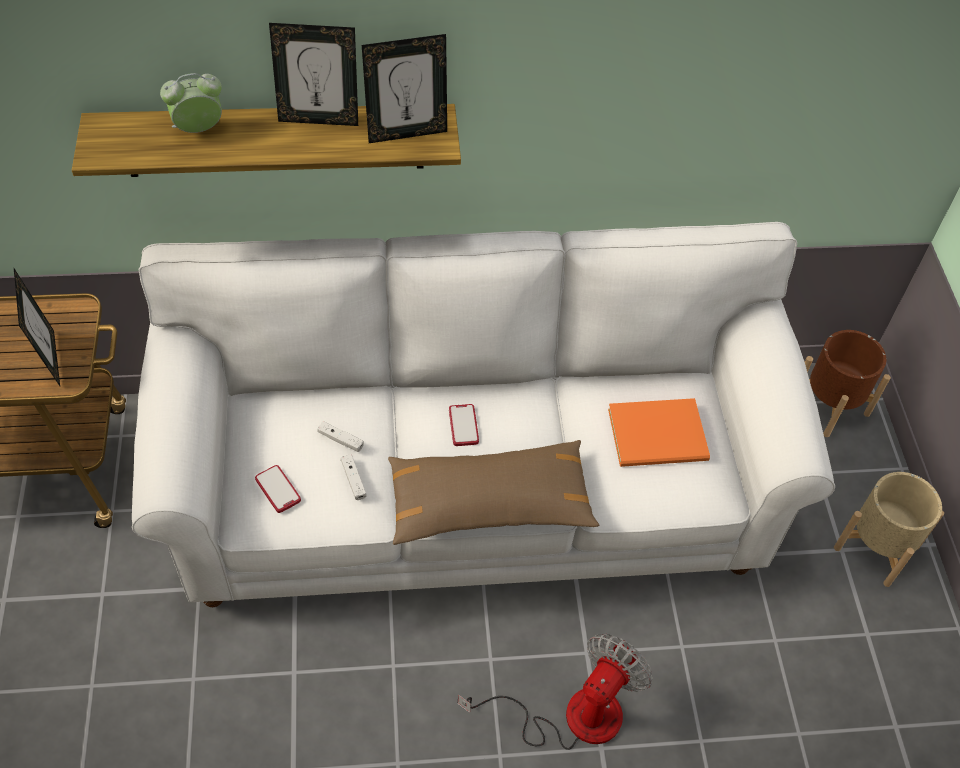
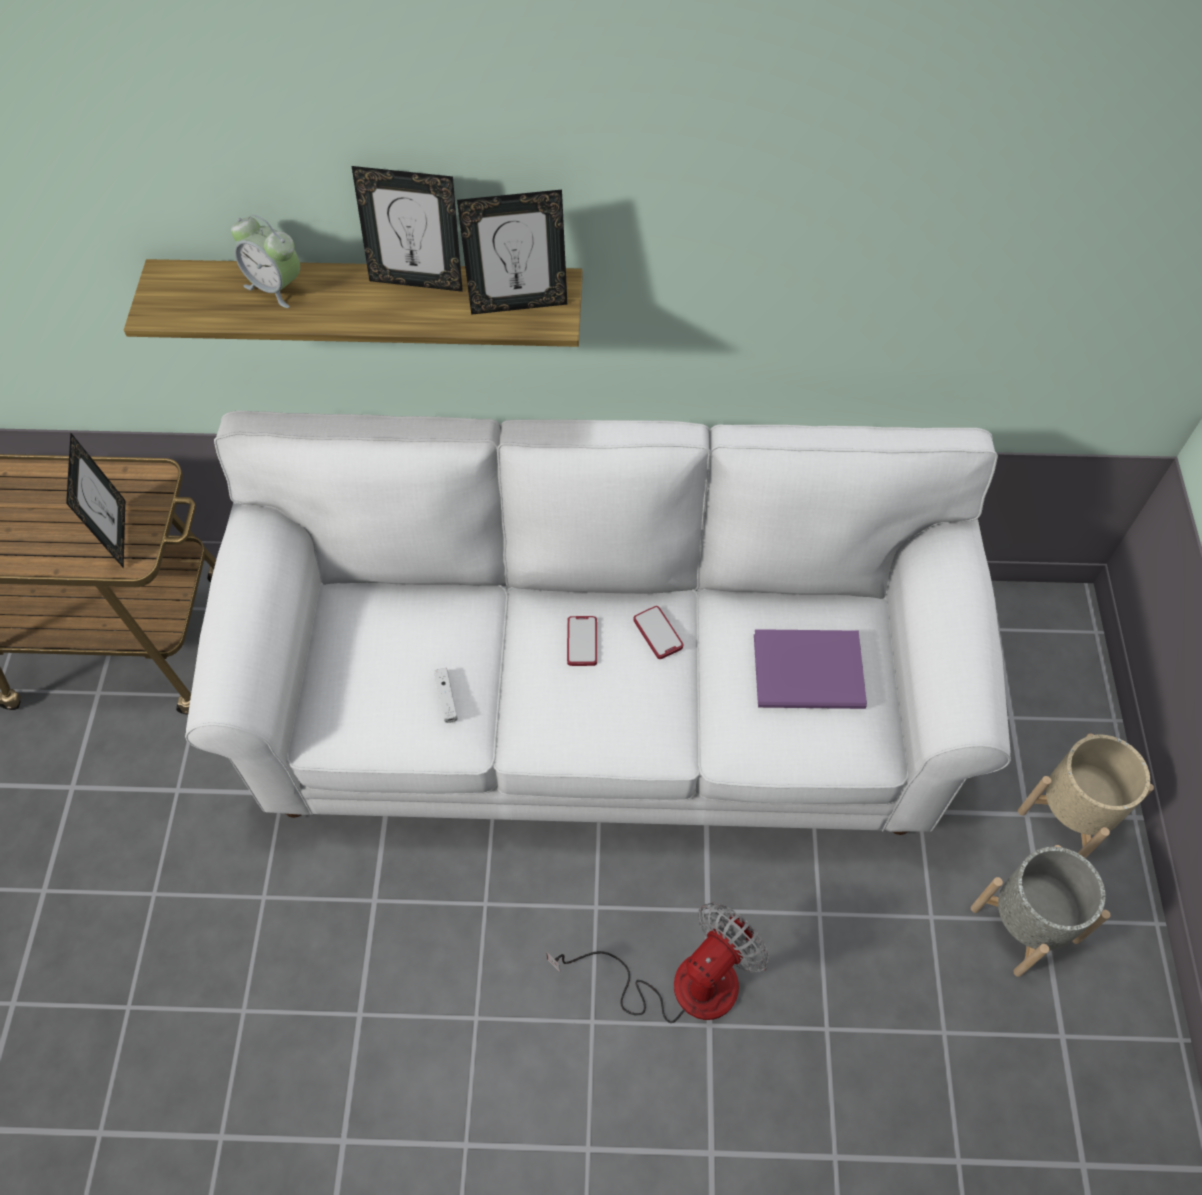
camera: 10 degrees right, 5 degrees up
(199, 130) = (275, 287): alarm clock -> alarm clock turned 135 degrees counterclockwise
(278, 489) = (359, 702): phone -> phone (658, 633)
(340, 440) = (438, 648): white game controller -> none
(489, 502) = (599, 737): brown pillow -> none
(660, 436) = (811, 674): orange book -> purple book
(829, 404) = (1036, 634): brown planter -> none
(853, 638) = (1025, 923): none -> grey planter

